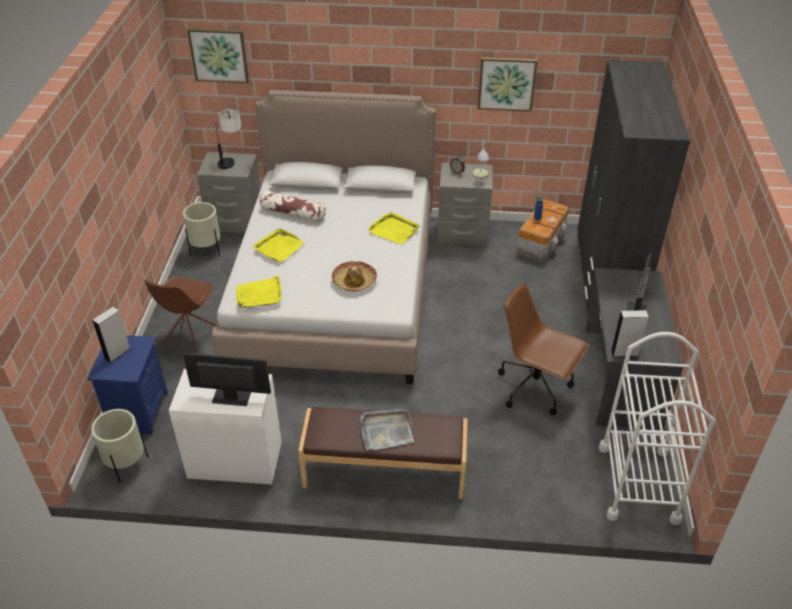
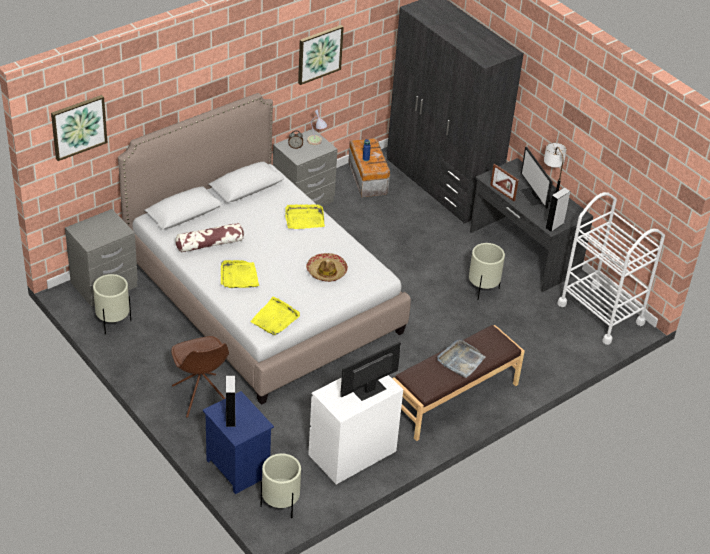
camera: 45 degrees left, 0 degrees up
(231, 160) = (98, 224): table lamp -> table lamp (550, 192)
(535, 388) = (482, 289): brown office chair -> beige planter
(604, 295) = (502, 193): none -> picture frame

